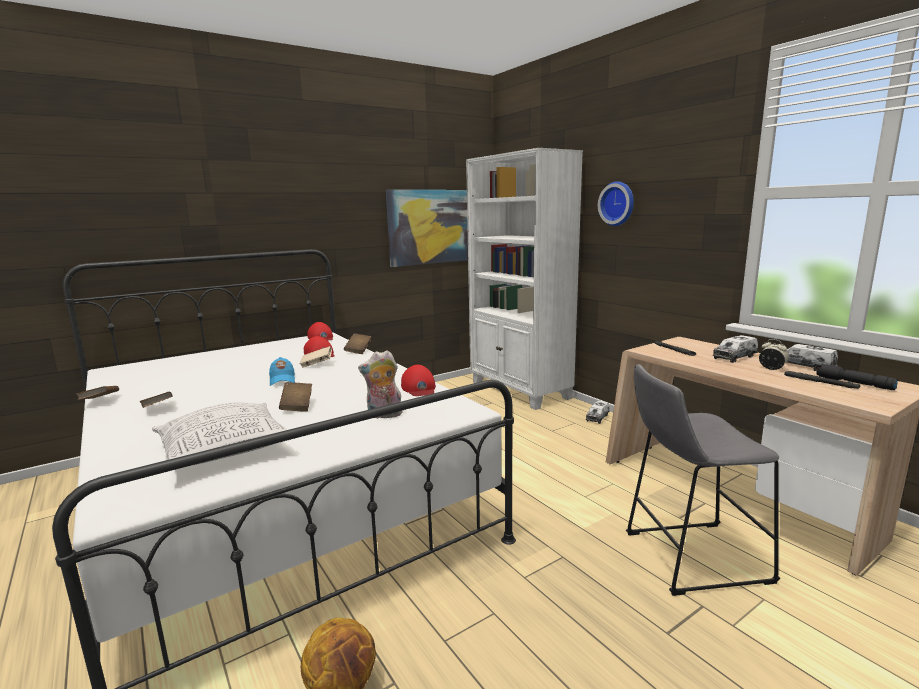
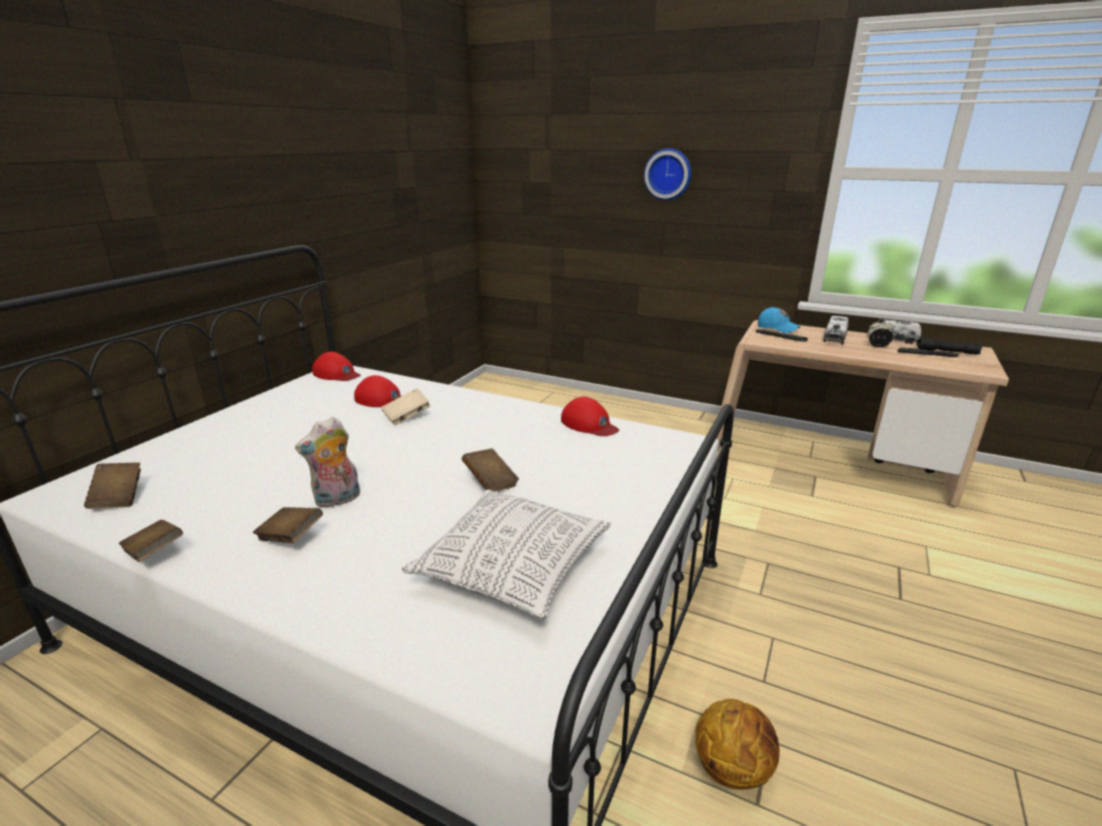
camera: 30 degrees left, 10 degrees up
(282, 380) = (400, 449): blue cap -> blue cap (777, 328)
(358, 350) = (426, 386): brown book -> brown book (118, 497)
(384, 415) = (613, 469): plush toy -> plush toy (337, 500)
(435, 227) = (423, 199): picture -> none
(519, 390) = (544, 395): white bookcase -> none
(597, 417) = (651, 412): toy truck -> none
(688, 557) = (851, 529): grey stool -> none

